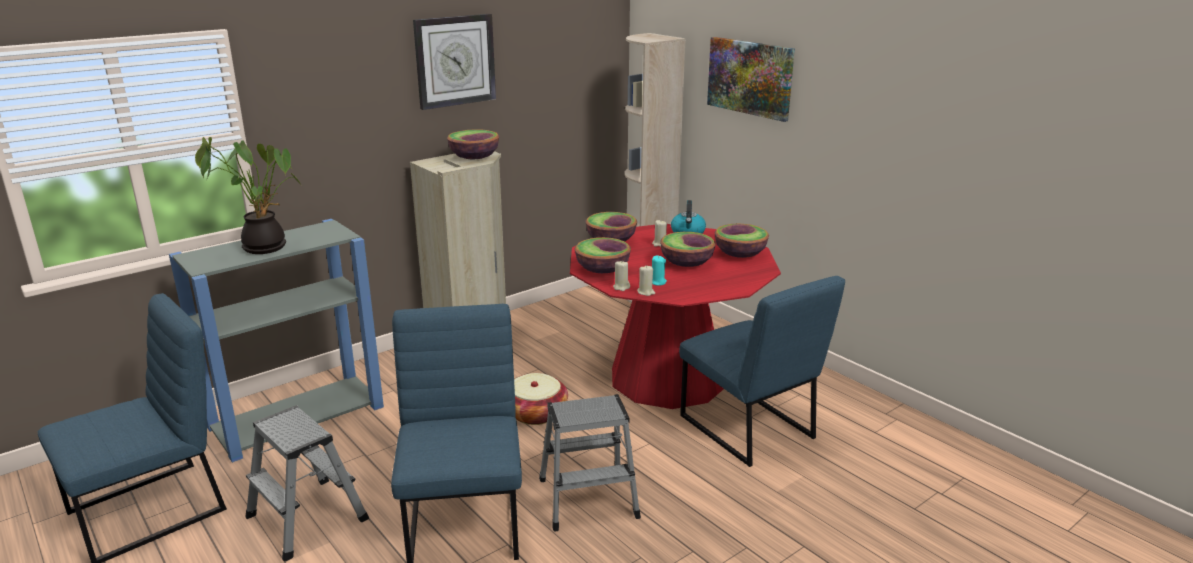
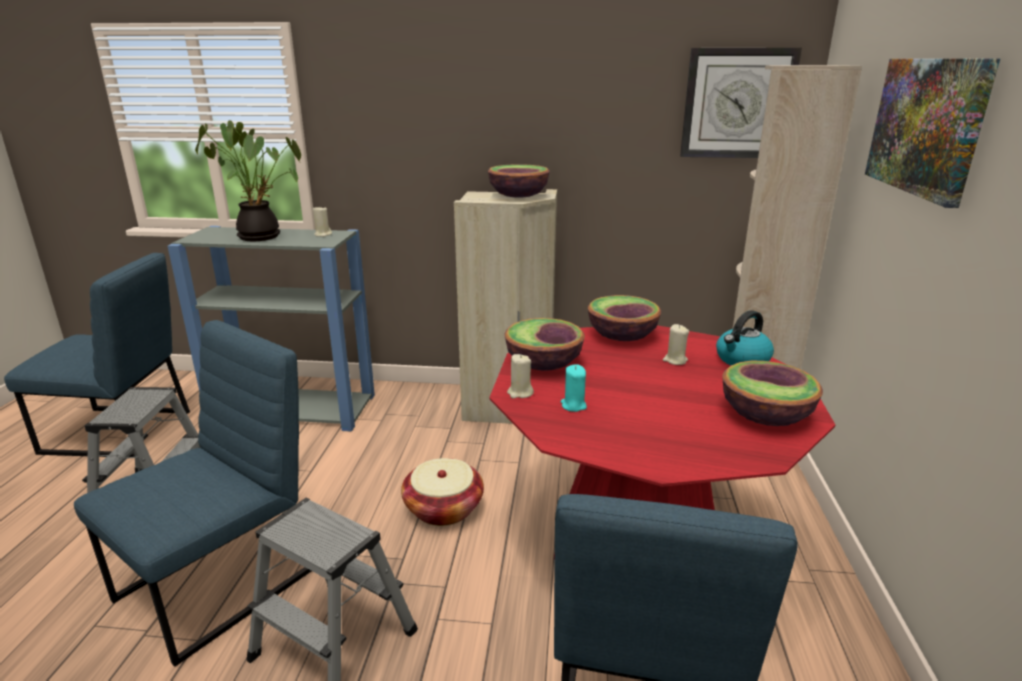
camera: 45 degrees right, 0 degrees up
(455, 61) = (538, 82): wall clock -> wall clock (737, 104)
(646, 292) = (533, 412): beige candle -> beige candle (323, 234)
(686, 264) = (660, 398): bowl -> none

